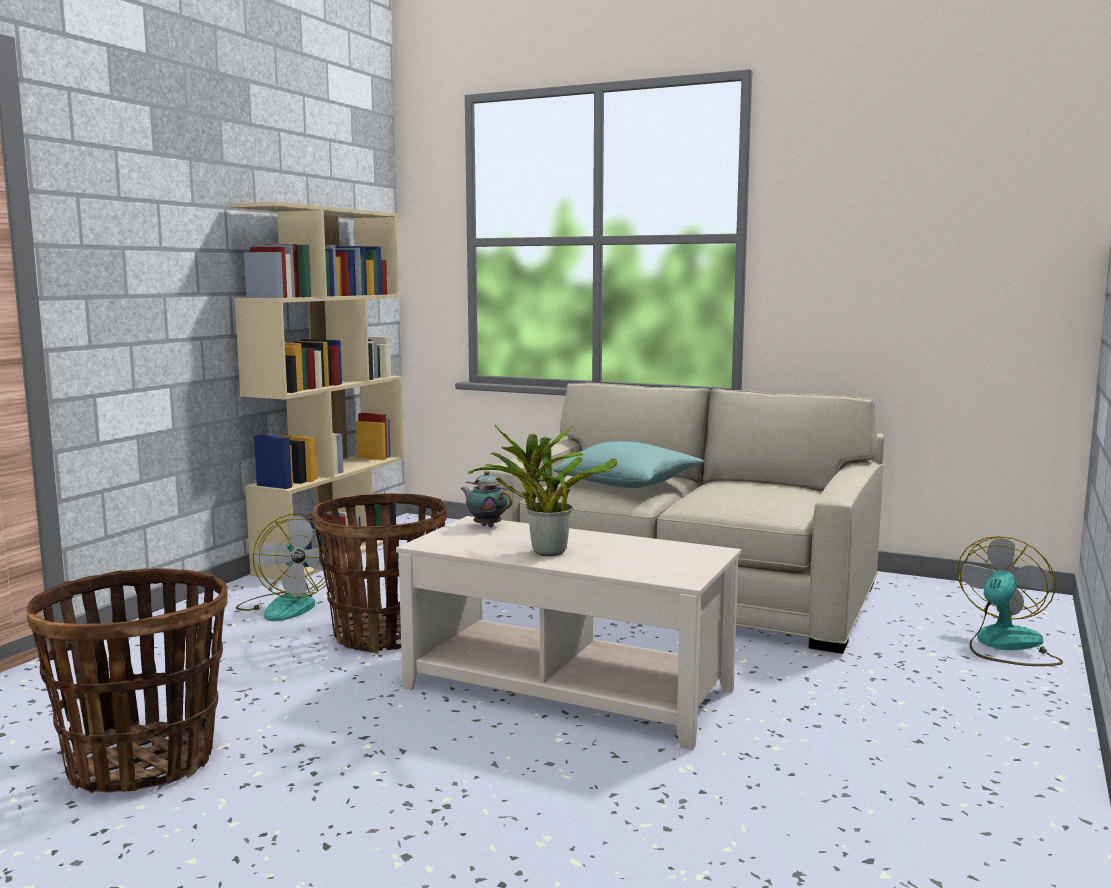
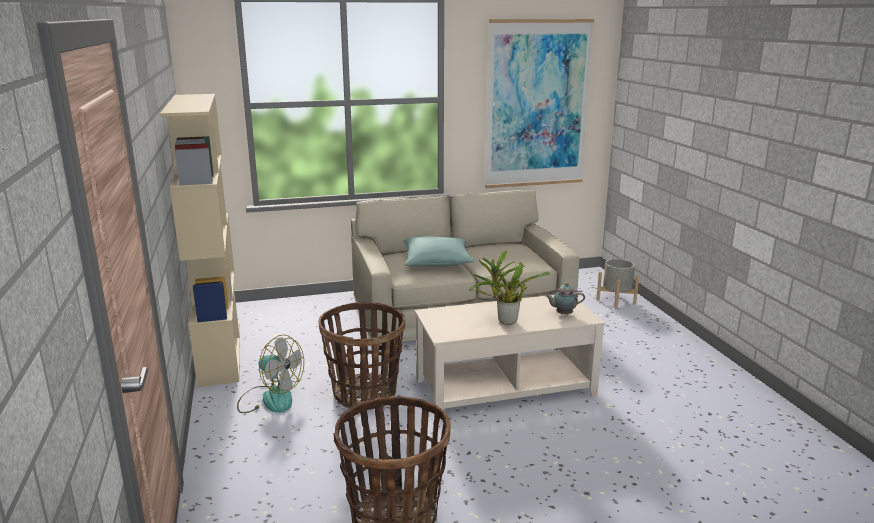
camera: 40 degrees left, 10 degrees up
(486, 526) = (441, 314): teapot -> teapot (563, 314)
(924, 250) = (537, 105): none -> picture
(1006, 646) = (616, 301): fan -> grey planter

